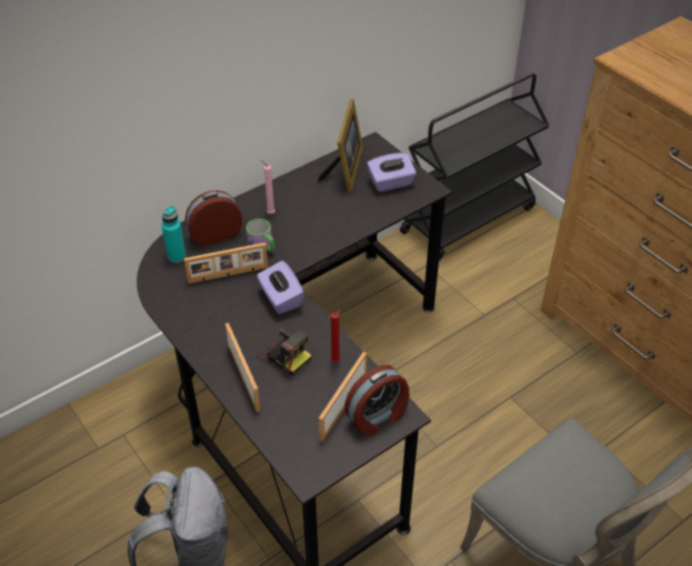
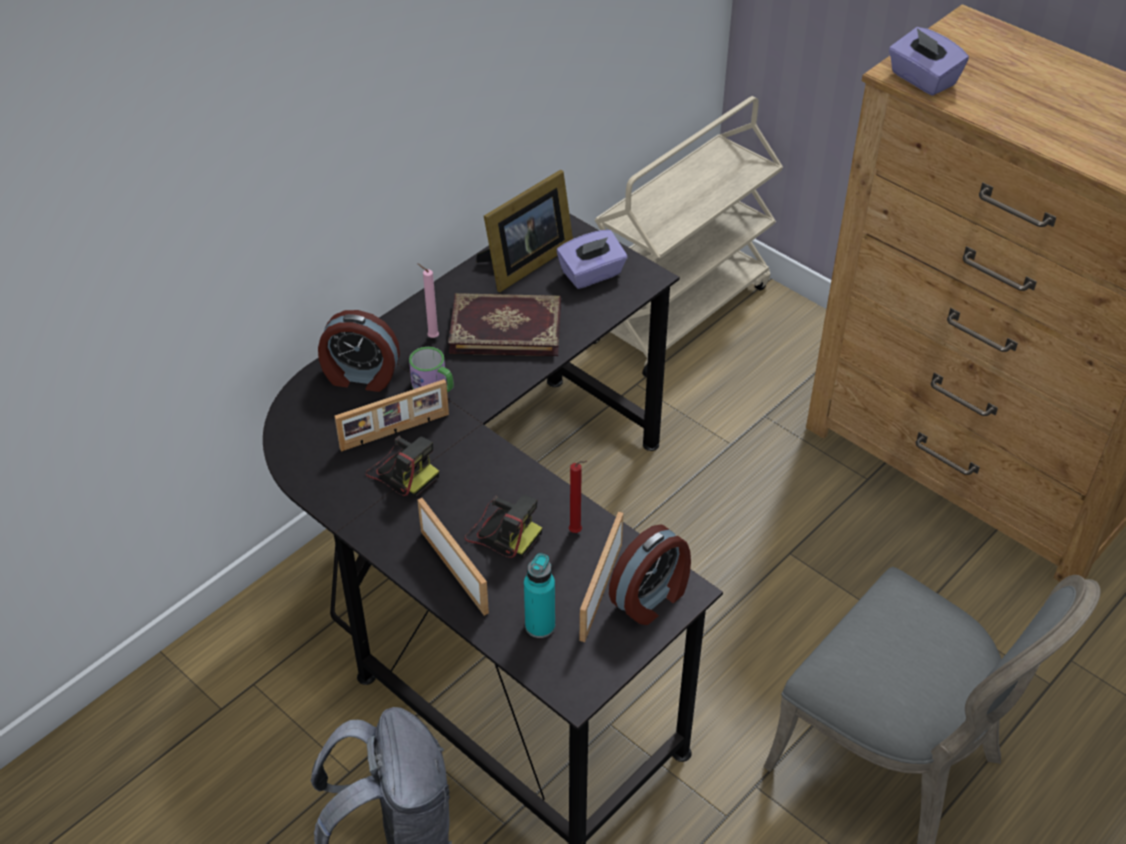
camera: 10 degrees left, 0 degrees up
(177, 256) = (314, 415): turquoise bottle -> turquoise bottle (540, 626)
(215, 234) = (361, 376): alarm clock -> alarm clock turned 135 degrees counterclockwise
(226, 303) = (402, 472): none -> camera
(280, 298) = (477, 455): purple tissue box -> purple tissue box (922, 79)
(322, 212) = (506, 327): none -> book
(345, 170) = (524, 263): picture frame -> picture frame turned 45 degrees clockwise
(468, 219) = (680, 312): black cart -> beige cart

